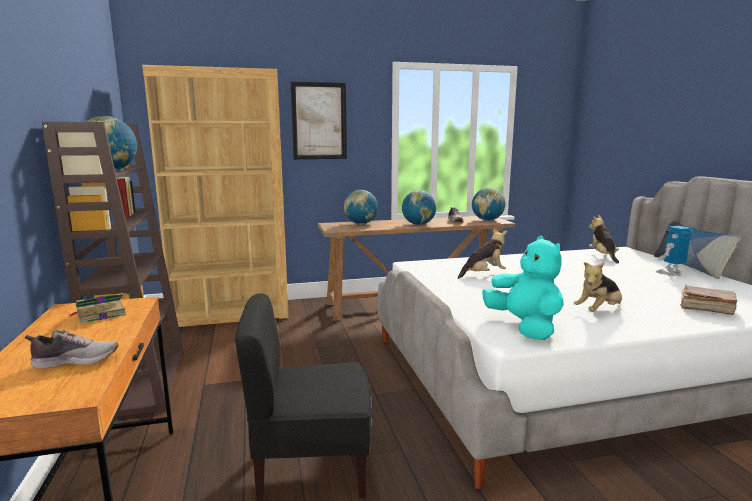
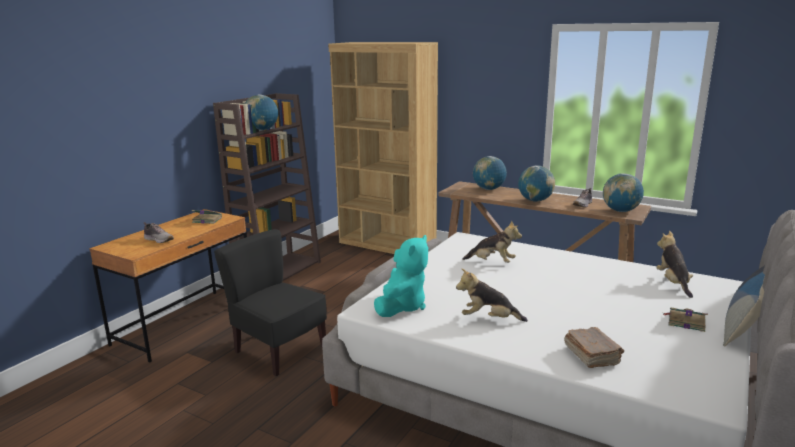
camera: 45 degrees right, 5 degrees up
(319, 121) = (476, 84): picture -> none
(602, 256) = (673, 283): plush toy -> plush toy turned 45 degrees counterclockwise
(670, 273) = (685, 322): toy robot -> book

